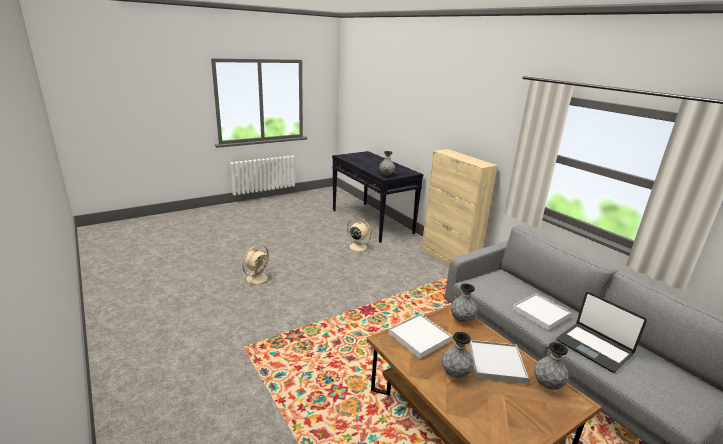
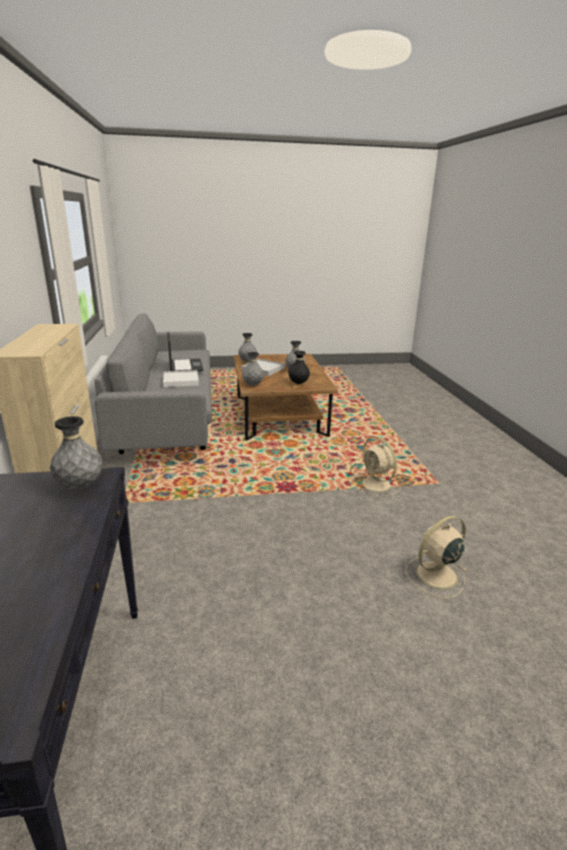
camera: 155 degrees left, 0 degrees up
(357, 247) = (201, 613): beige fan -> beige fan (377, 485)
(419, 337) = (298, 383): white tray -> black vase

